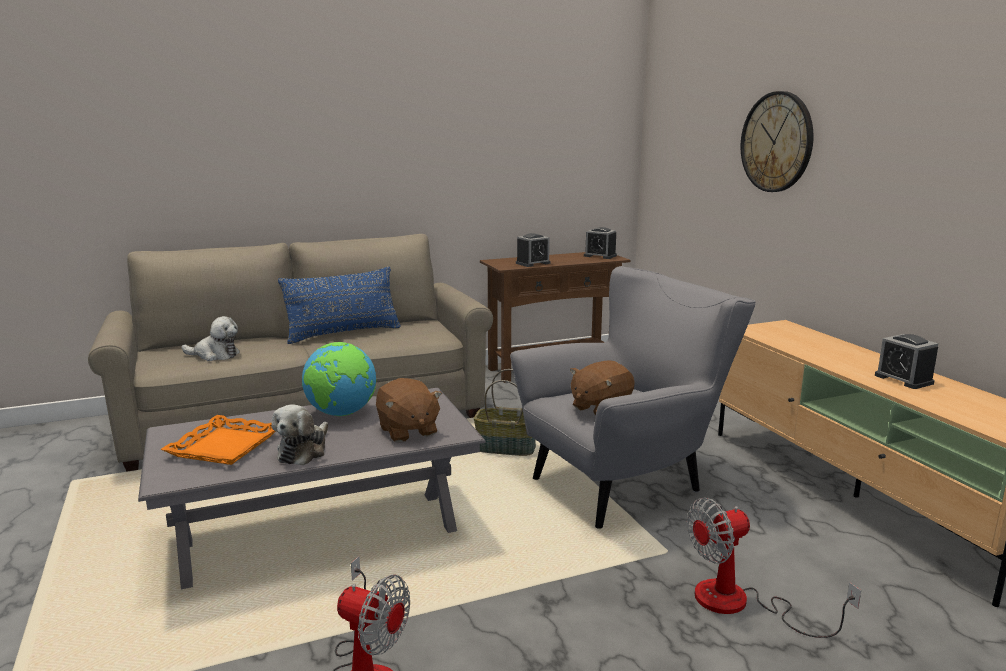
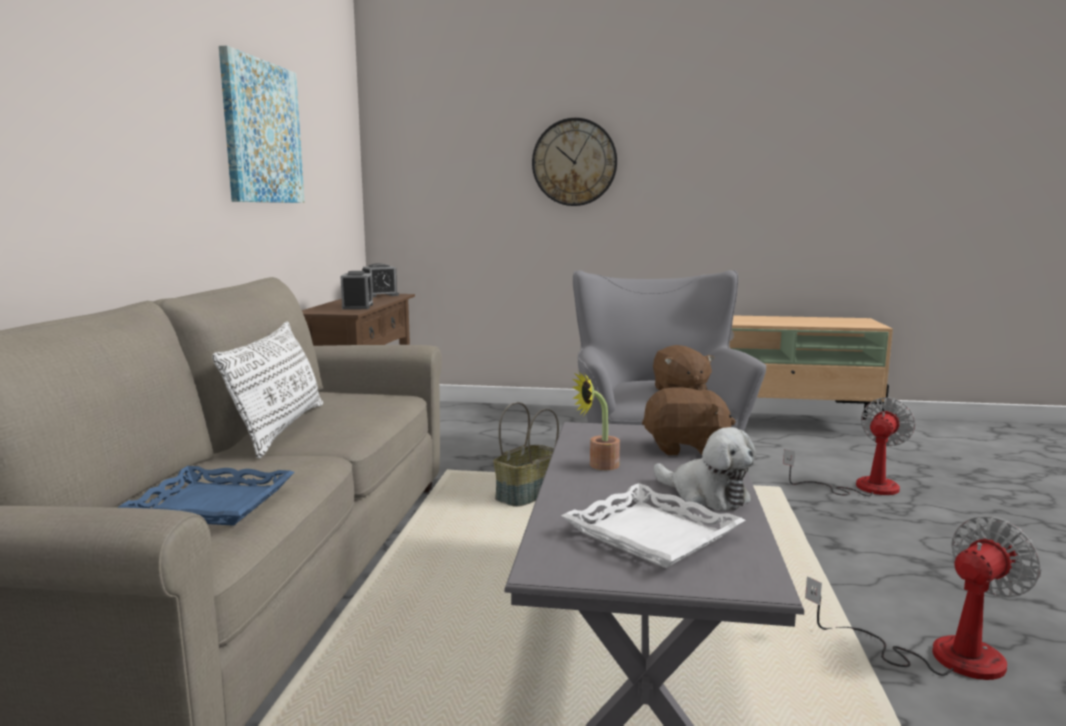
camera: 60 degrees left, 5 degrees down
(215, 355) = (211, 505): plush toy -> blue tray
(224, 446) = (651, 535): orange tray -> white tray
(341, 413) = (598, 466): globe -> potted plant
(343, 333) = (280, 428): blue pillow -> white pillow
(468, 125) = (262, 132): none -> picture
(740, 604) = (861, 487): fan -> fan turned 150 degrees counterclockwise
(903, 379) = (766, 320): alarm clock -> none

